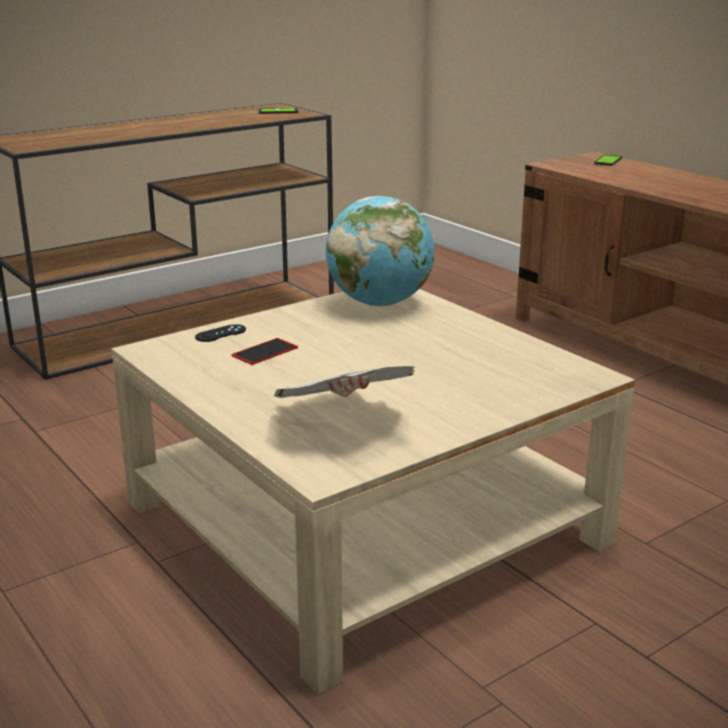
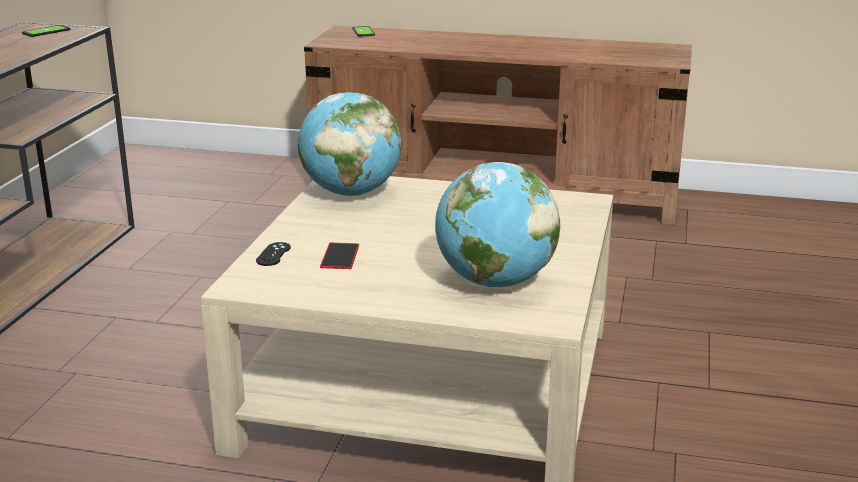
camera: 40 degrees left, 0 degrees up
(343, 419) = (494, 282): newspaper -> globe

